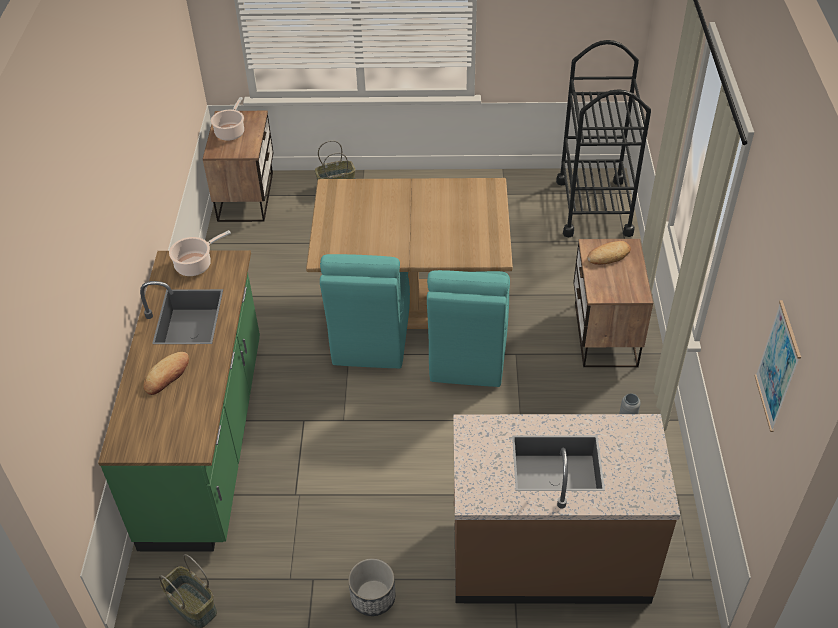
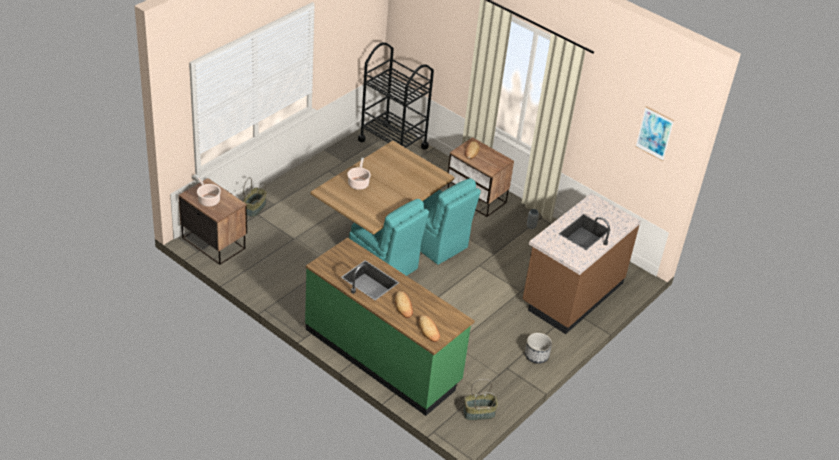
camera: 55 degrees left, 5 degrees down
(141, 428) = (428, 330): none -> bread
(196, 265) = (334, 259): cooking pot -> cooking pot (358, 183)

